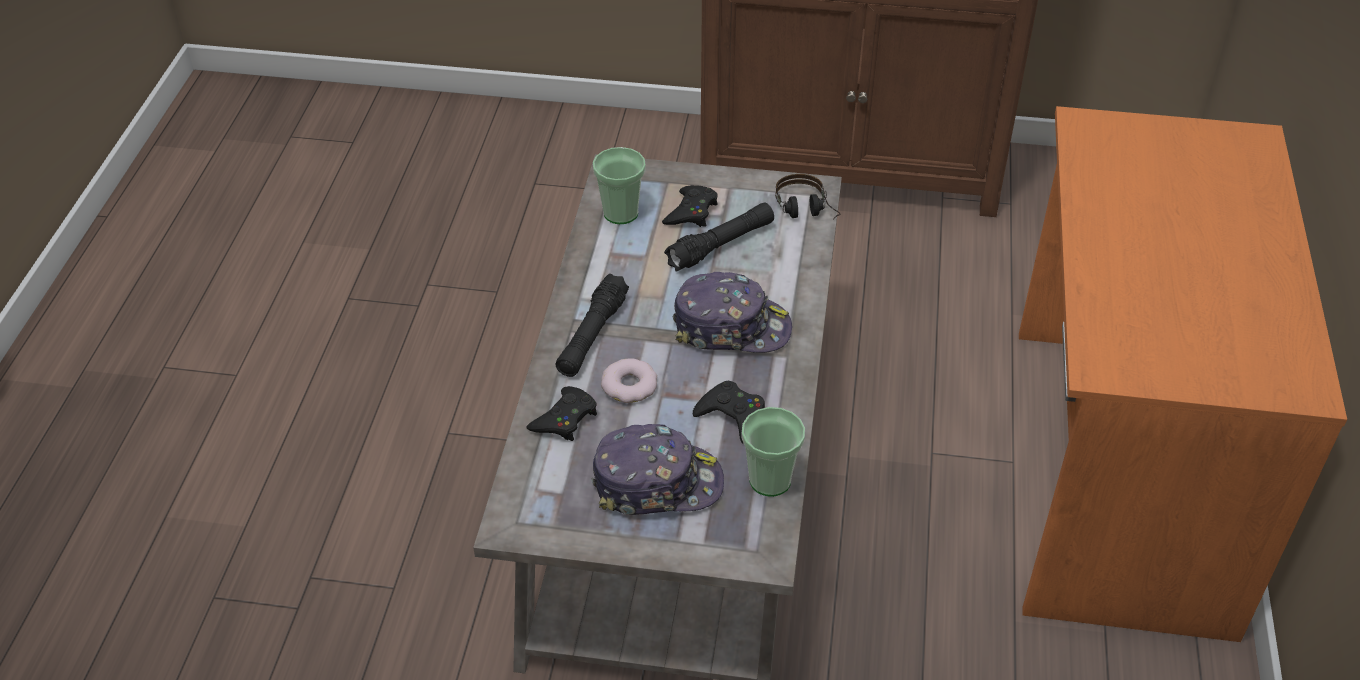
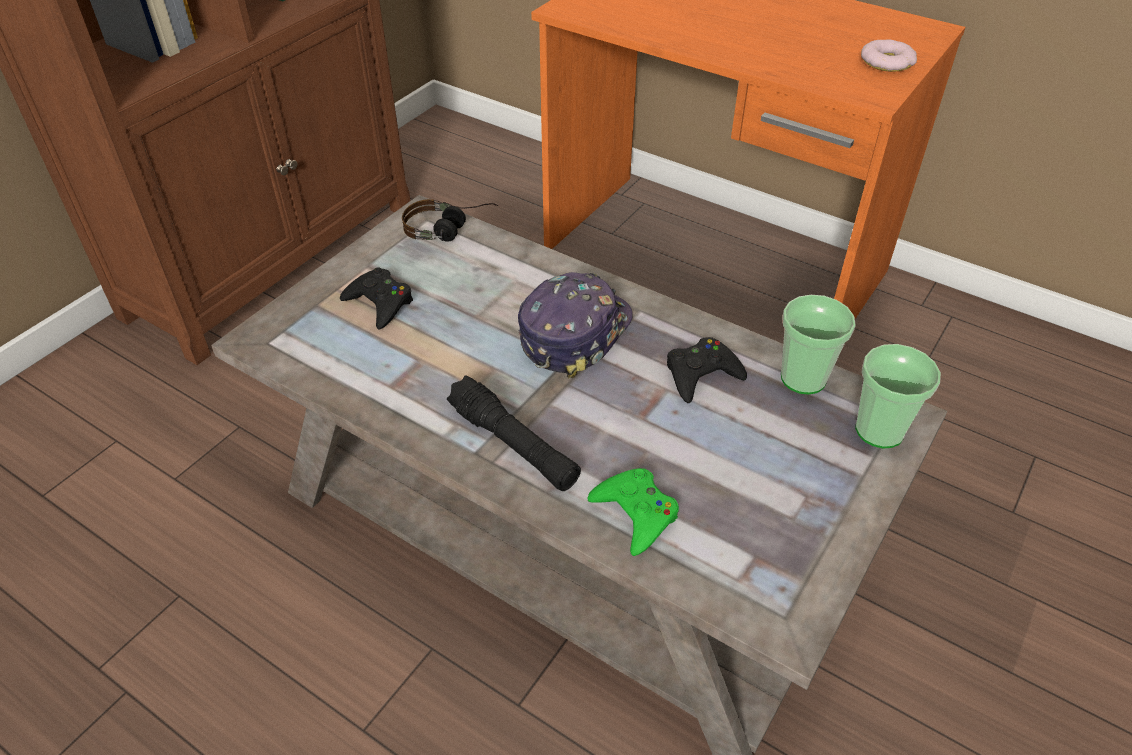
camera: 65 degrees left, 0 degrees up
(565, 419) = (635, 514): black game controller -> green game controller
(621, 213) = (332, 356): cup -> cup (879, 430)
(630, 385) = (613, 439): donut -> donut (887, 62)
(657, 483) = (772, 465): cap -> none
(721, 245) = (449, 300): black flashlight -> none

